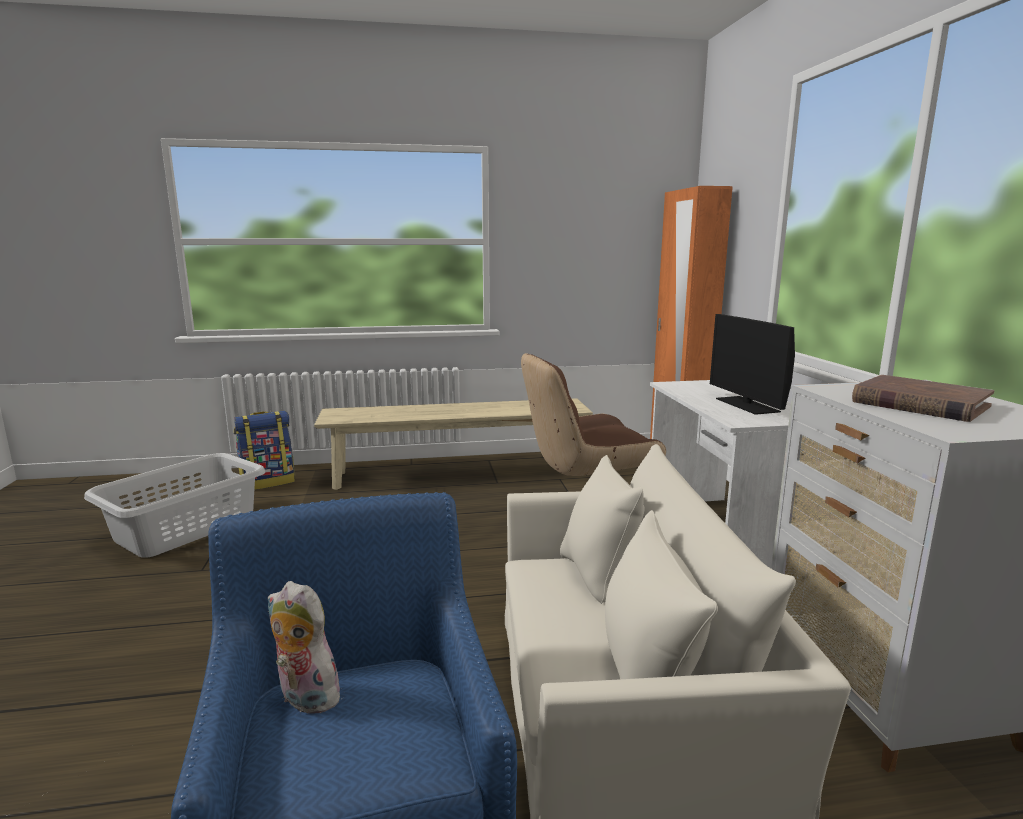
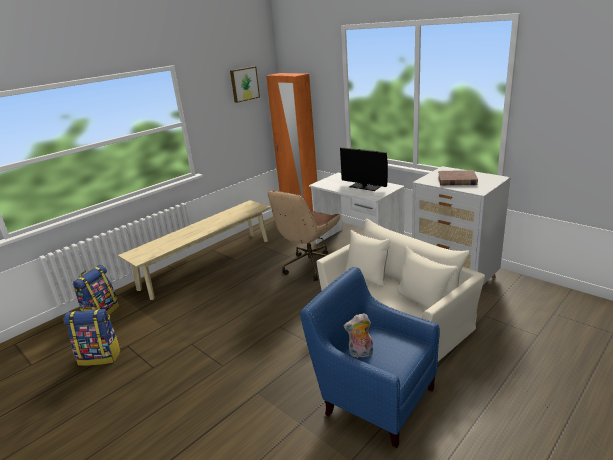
camera: 35 degrees left, 10 degrees up
(187, 528) = (100, 356): grey laundry basket -> backpack
(617, 200) = (244, 84): none -> picture

